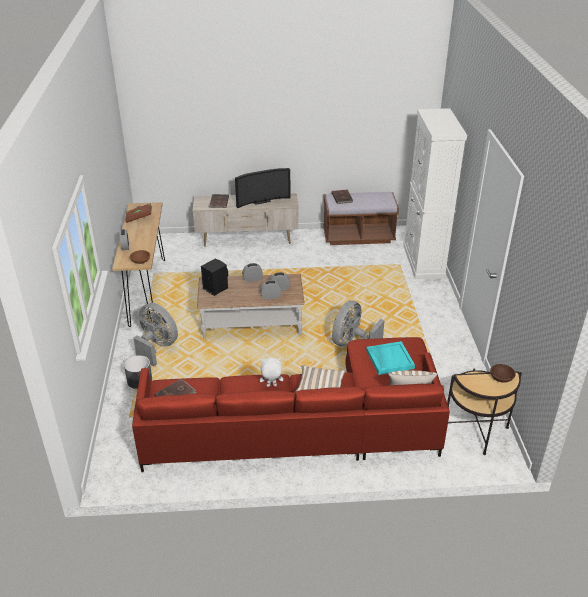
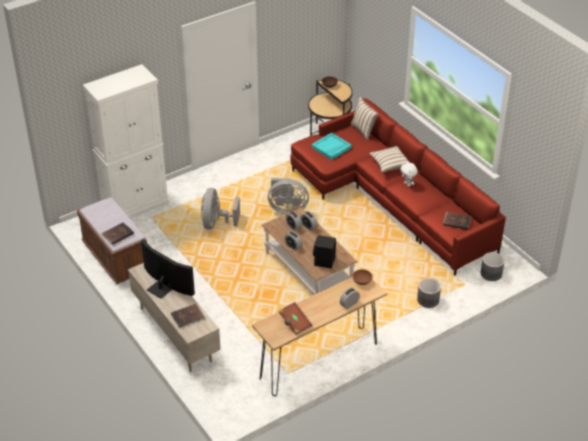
camera: 120 degrees left, 5 degrees up
(121, 447) = (491, 273): none -> grey planter
(157, 347) = (384, 311): grey fan -> grey fan (216, 223)

